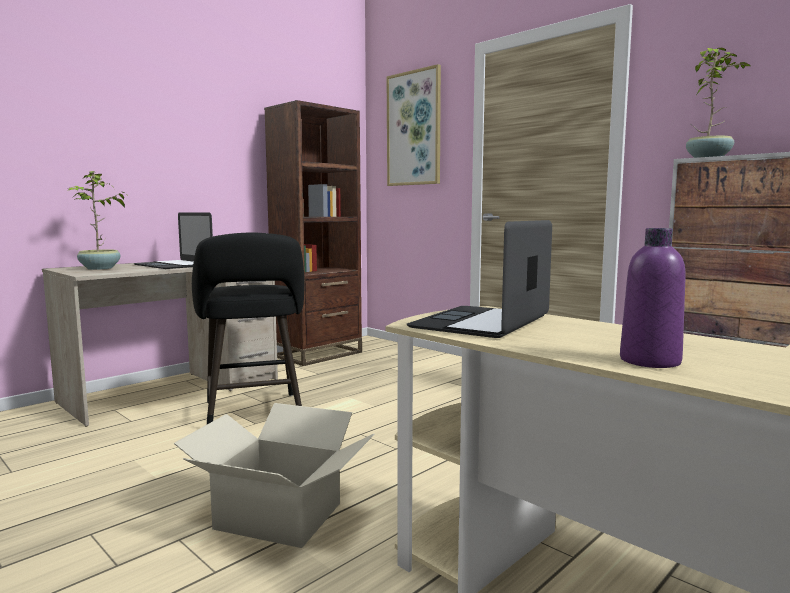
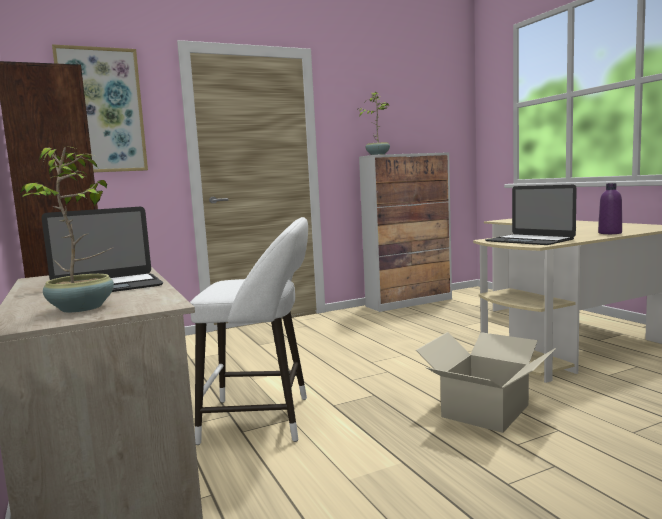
camera: 70 degrees left, 0 degrees up
(254, 414) = (263, 419): black stool -> white stool

